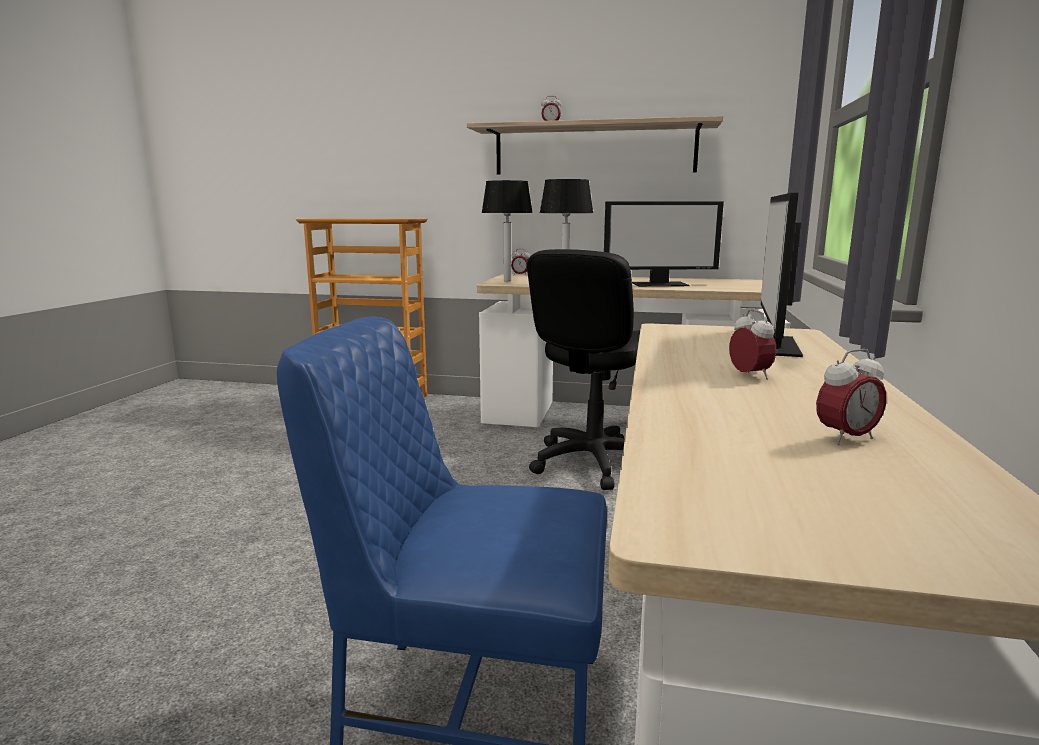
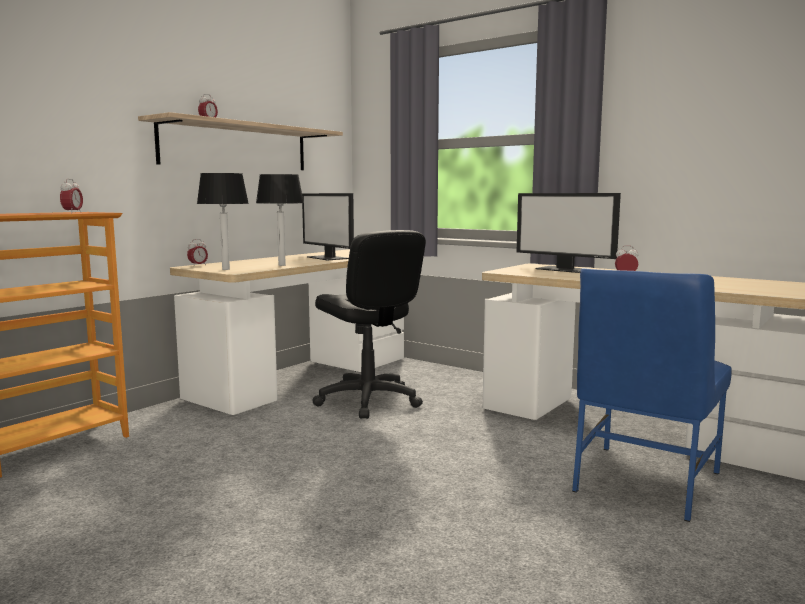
camera: 65 degrees left, 5 degrees down
(660, 284) = (328, 258): monitor -> monitor turned 120 degrees clockwise
(846, 438) = (717, 280): alarm clock -> alarm clock (72, 213)

